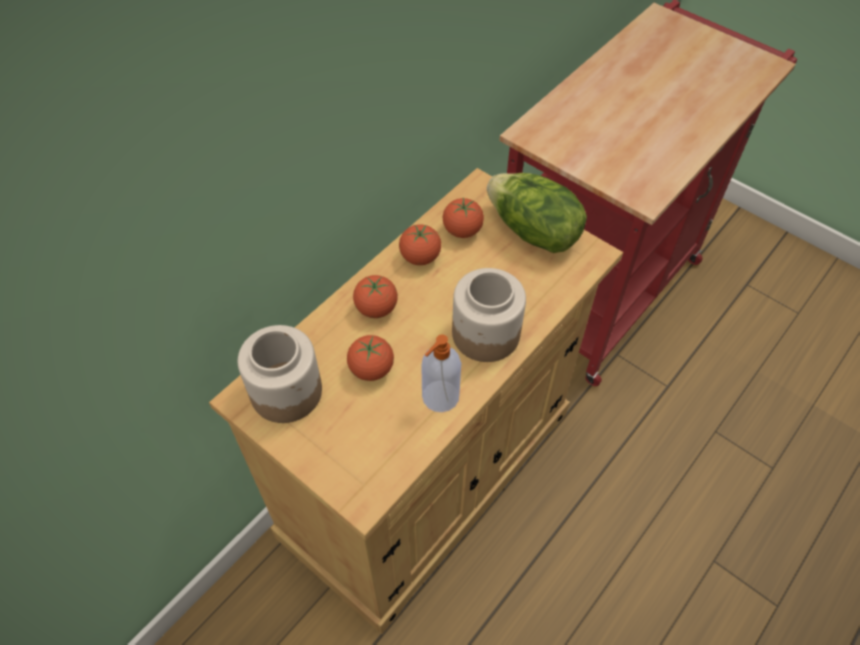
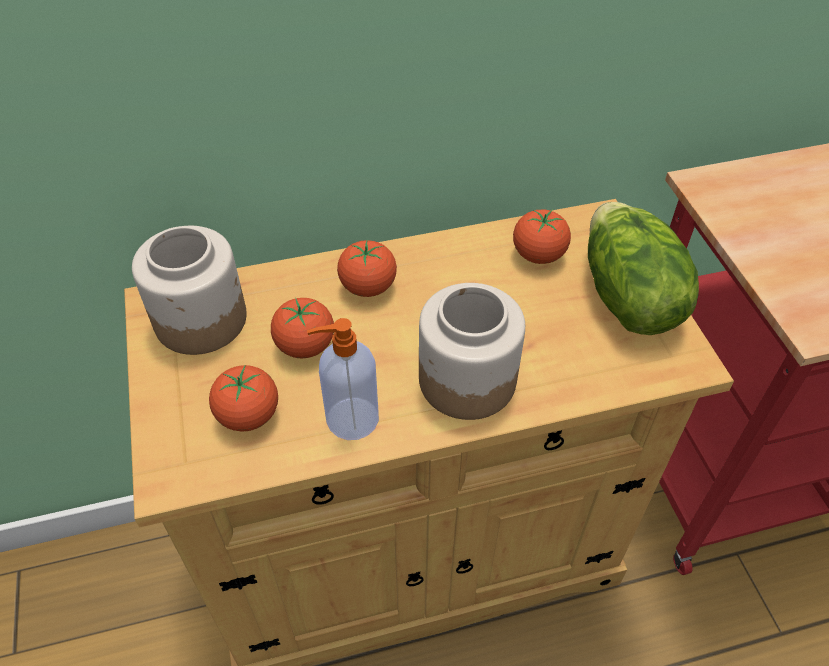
camera: 35 degrees right, 5 degrees down
(420, 257) = (464, 259): tomato -> tomato (248, 415)

